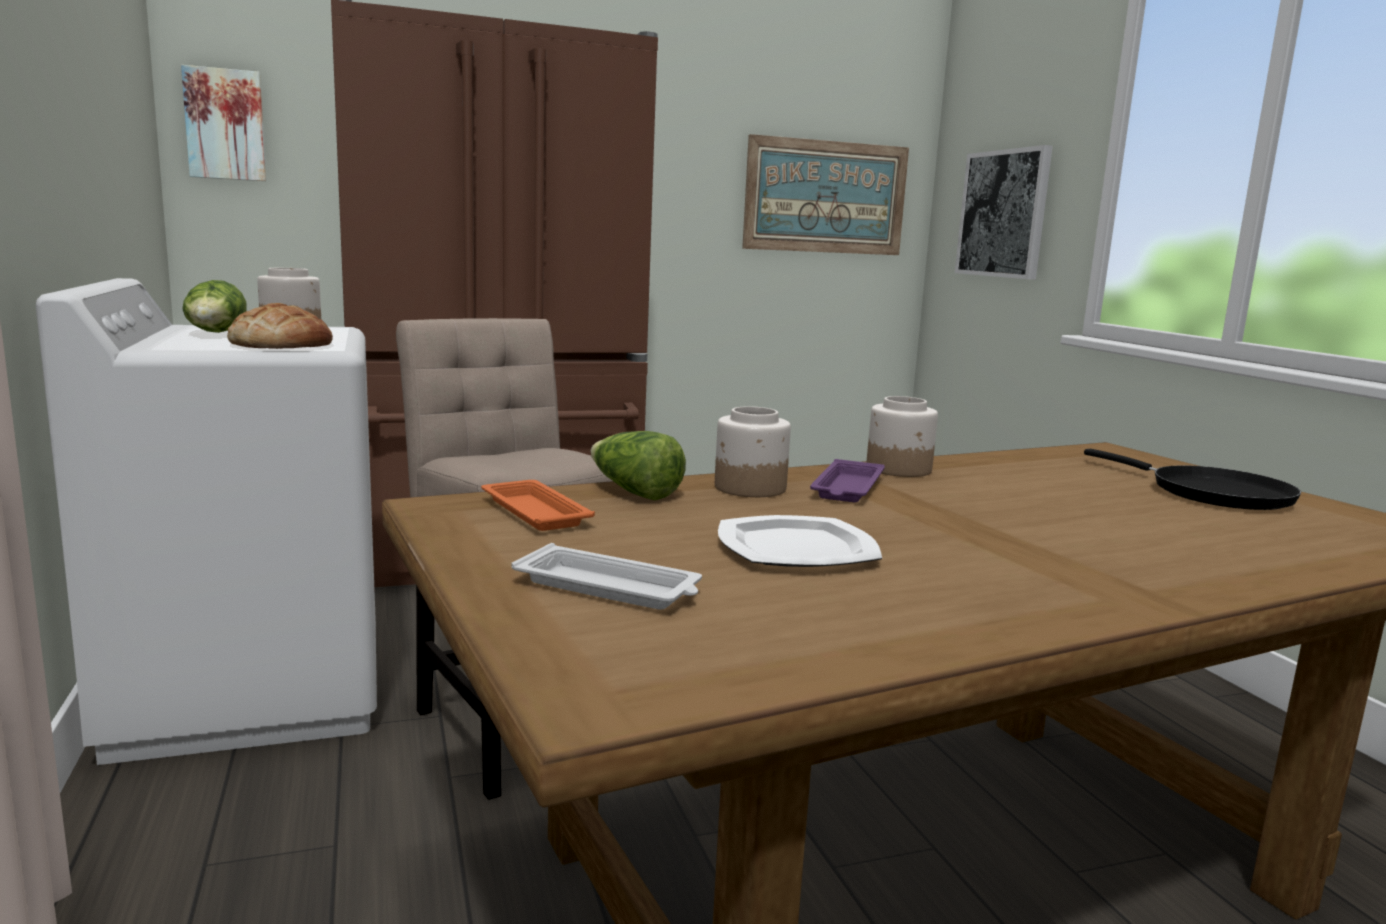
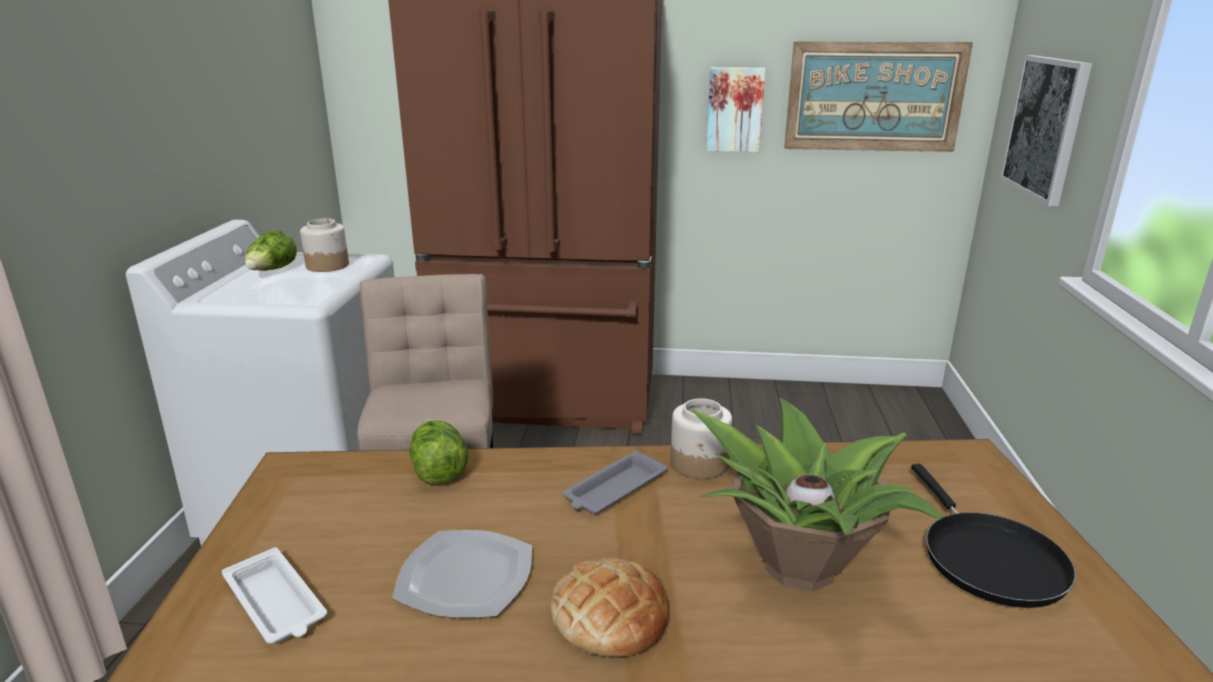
camera: 25 degrees right, 10 degrees up
(225, 125) = (363, 65): picture -> picture (734, 109)
(282, 345) = (288, 293): bread -> bread (610, 615)
(534, 512) = (339, 487): orange tray -> none
(750, 488) = (533, 476): jar -> none
(847, 488) = (614, 490): purple tray -> grey tray
(1082, 510) = (798, 564): none -> potted plant

